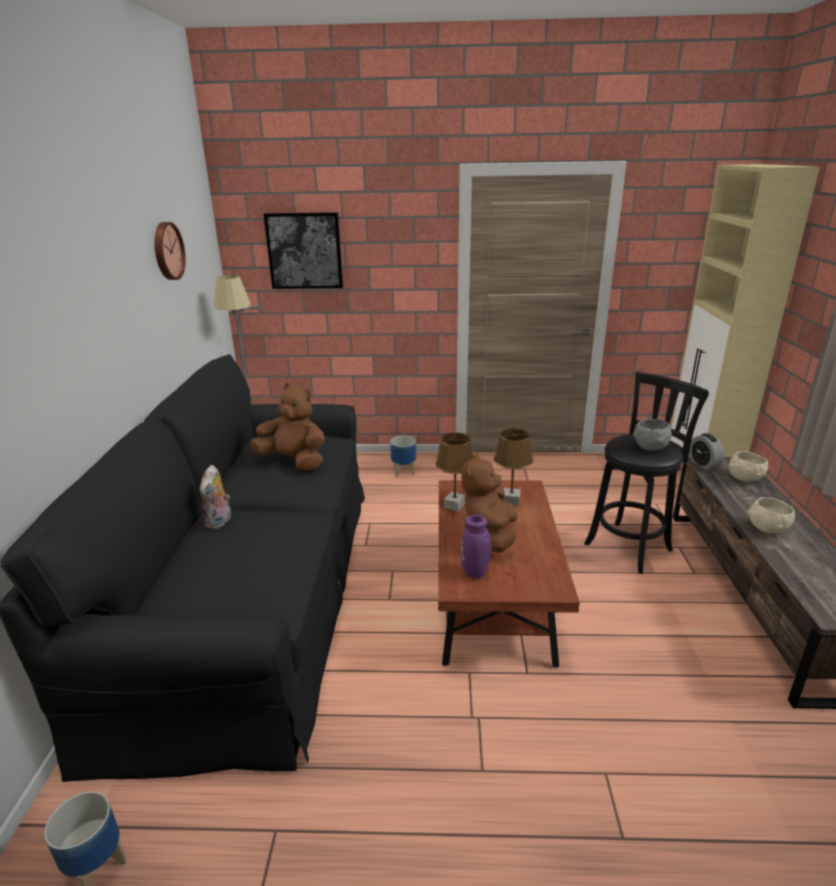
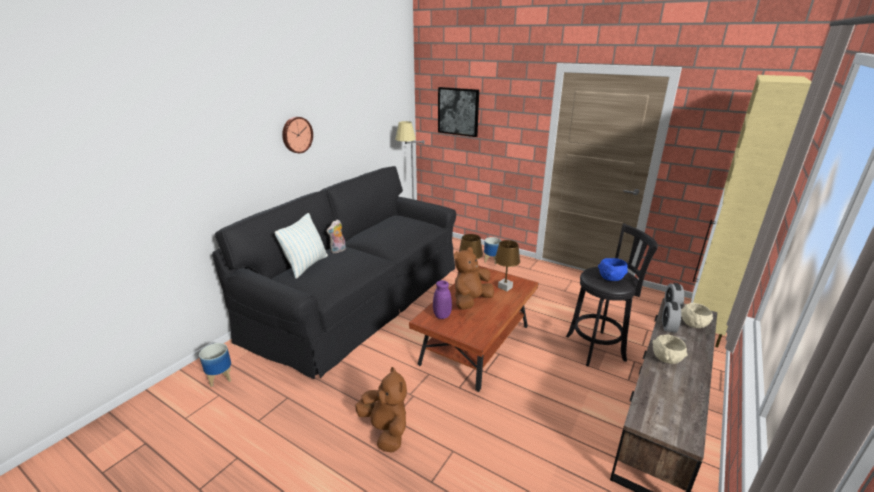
camera: 30 degrees right, 0 degrees up
(167, 251) = (366, 104): wall clock -> wall clock (296, 134)
(187, 567) = (306, 266): none -> pillow
(294, 461) = (398, 232): brown plush toy -> brown plush toy (386, 430)
(650, 448) = (611, 278): grey bowl -> blue bowl
(726, 489) = (668, 326): none -> alarm clock

